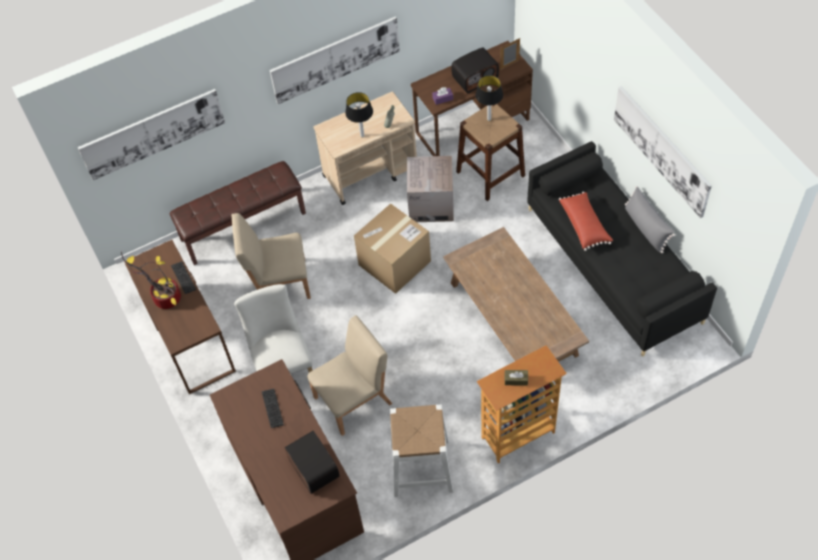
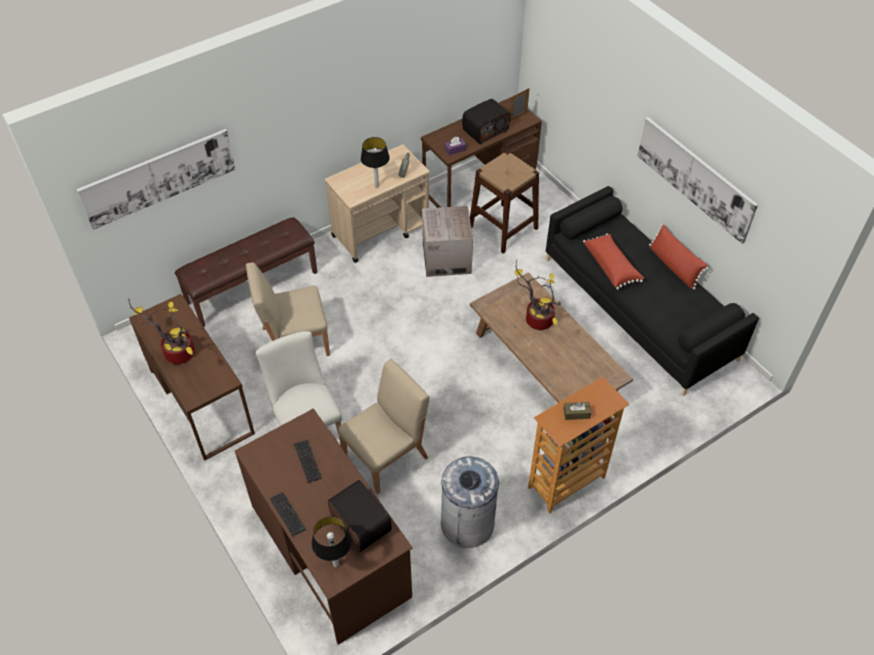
camera: 10 degrees left, 5 degrees down
(183, 278) = (196, 331): keyboard -> keyboard (287, 514)
(335, 59) = (349, 104): picture -> none
(394, 263) = (415, 316): cardboard box -> none
(421, 468) = (467, 523): white stool -> grey trash can
(488, 119) = (504, 167): table lamp -> table lamp (335, 565)
(505, 276) = (536, 320): none -> potted plant
(646, 228) = (673, 266): grey pillow -> red pillow

